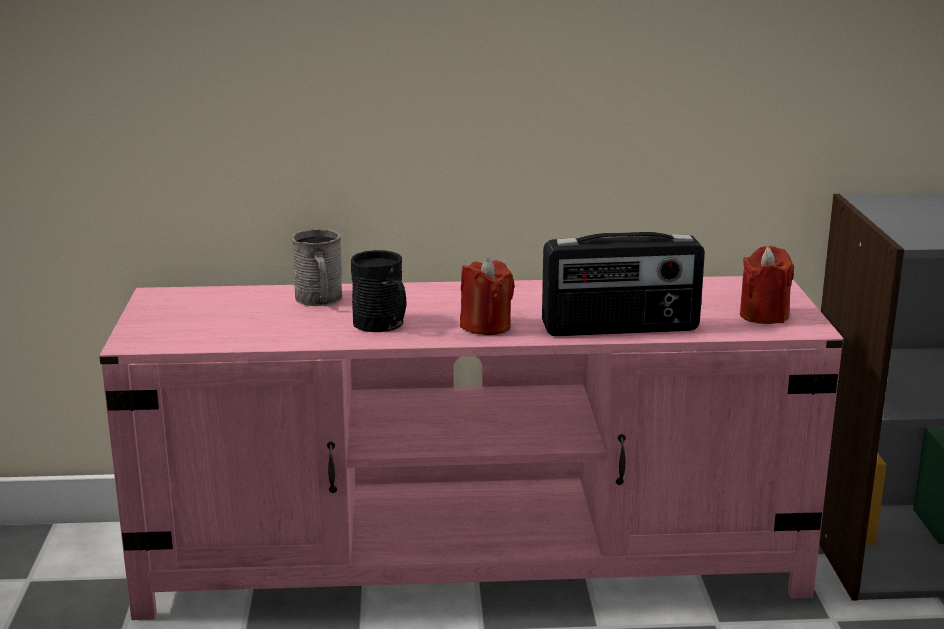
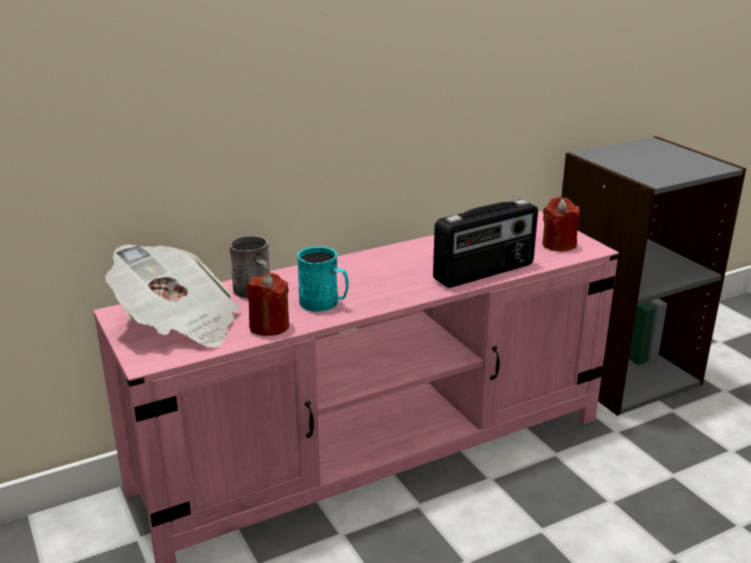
camera: 25 degrees left, 5 degrees up
(204, 315) = (179, 324): none -> newspaper
(383, 325) = (324, 303): black mug -> turquoise mug
(486, 326) = (397, 289): red candle -> red candle (269, 326)

